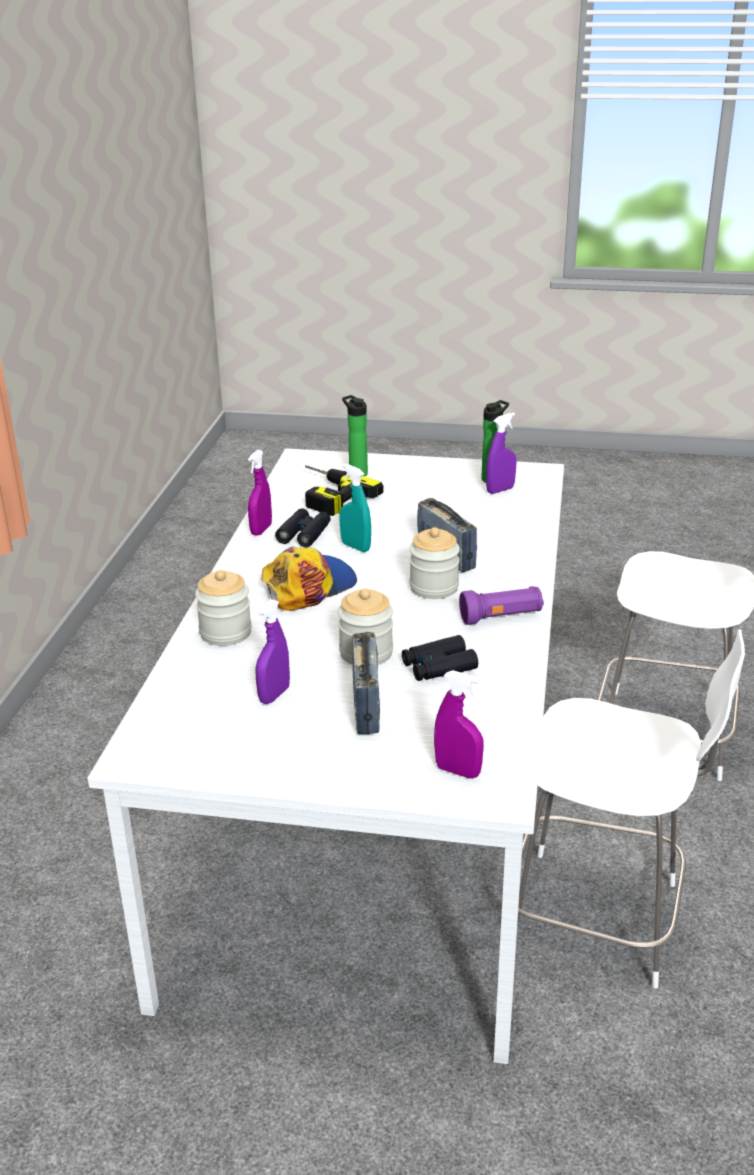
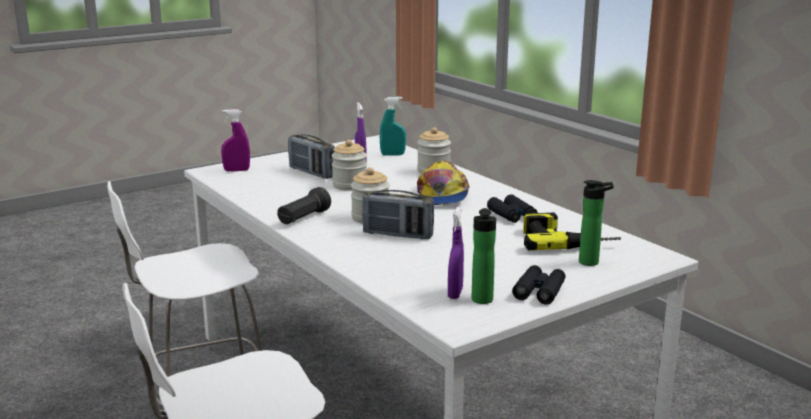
camera: 135 degrees right, 10 degrees down
(261, 530) = (541, 208): purple spray bottle -> none
(355, 547) = (464, 220): turquoise spray bottle -> turquoise spray bottle (392, 155)
(438, 666) = (302, 192): black binoculars -> black binoculars (539, 291)
(501, 617) = (303, 218): purple flashlight -> black flashlight

